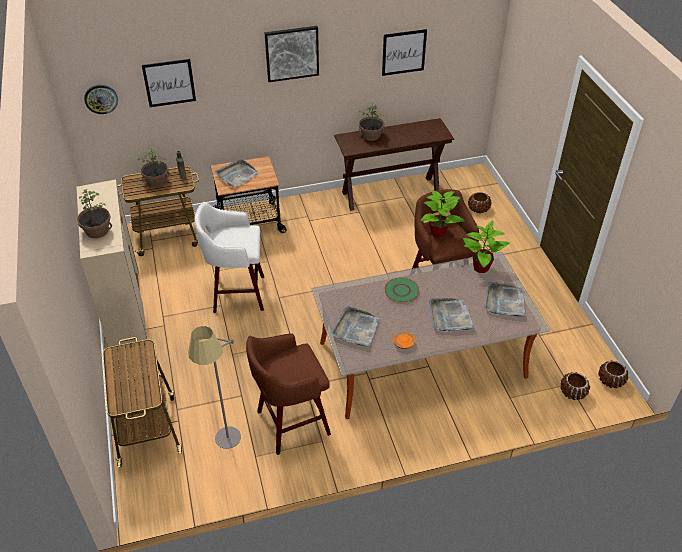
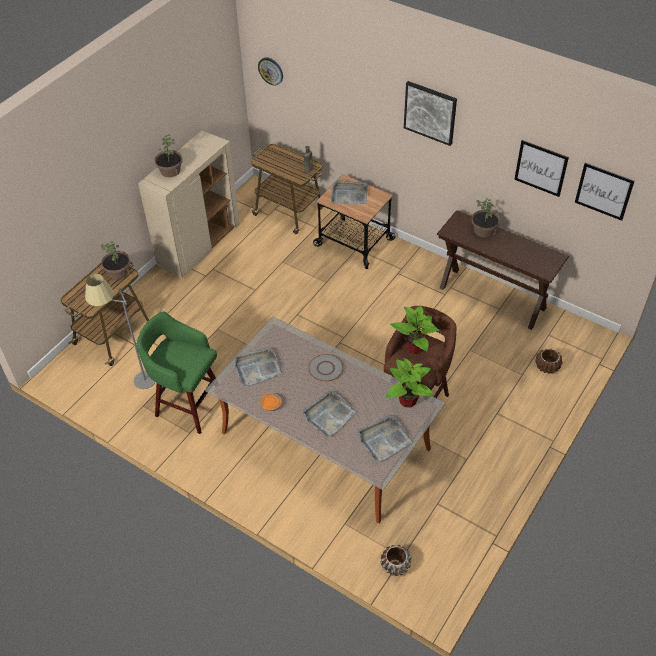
camera: 50 degrees right, 5 degrees up
(156, 181) = (287, 161): potted plant -> potted plant (118, 272)
(169, 82) = (323, 85): picture -> picture (604, 191)
(236, 294) = (275, 289): white stool -> none
(290, 423) = (188, 405): brown stool -> green stool
(401, 291) = (325, 368): green plate -> grey plate
(610, 381) = (438, 587): brown planter -> none

